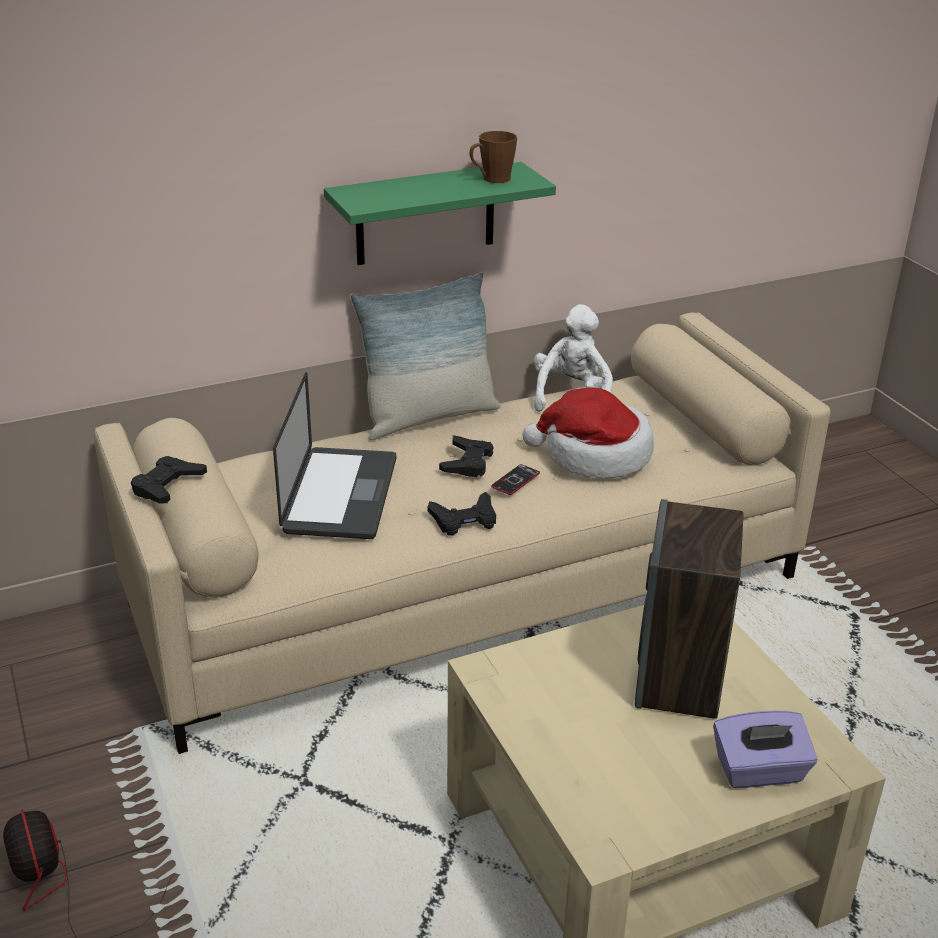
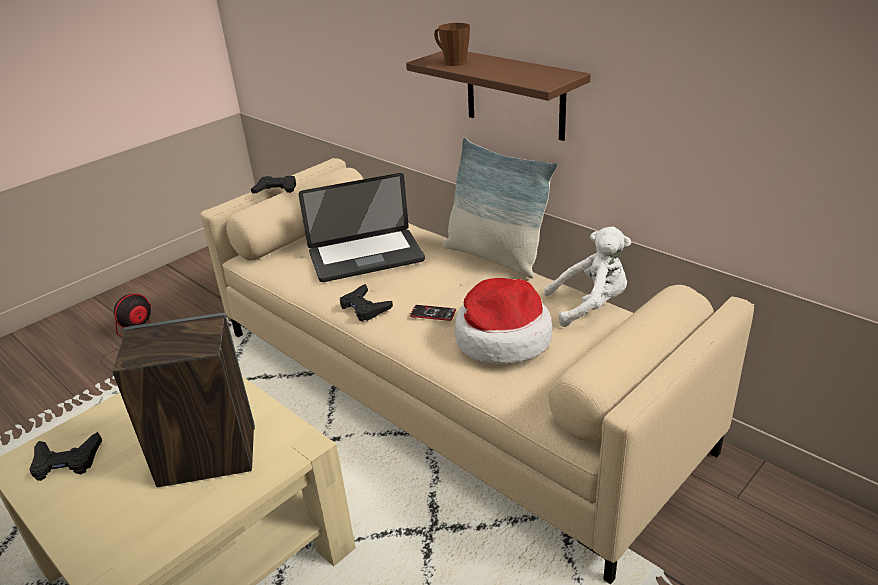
camera: 70 degrees right, 0 degrees up
(425, 214) = (515, 94): green shelf -> brown shelf
(467, 462) = (443, 288): black game controller -> black game controller (66, 461)
(491, 179) = (530, 74): brown mug -> brown mug (452, 62)
(759, 771) = (97, 527): purple tissue box -> none

